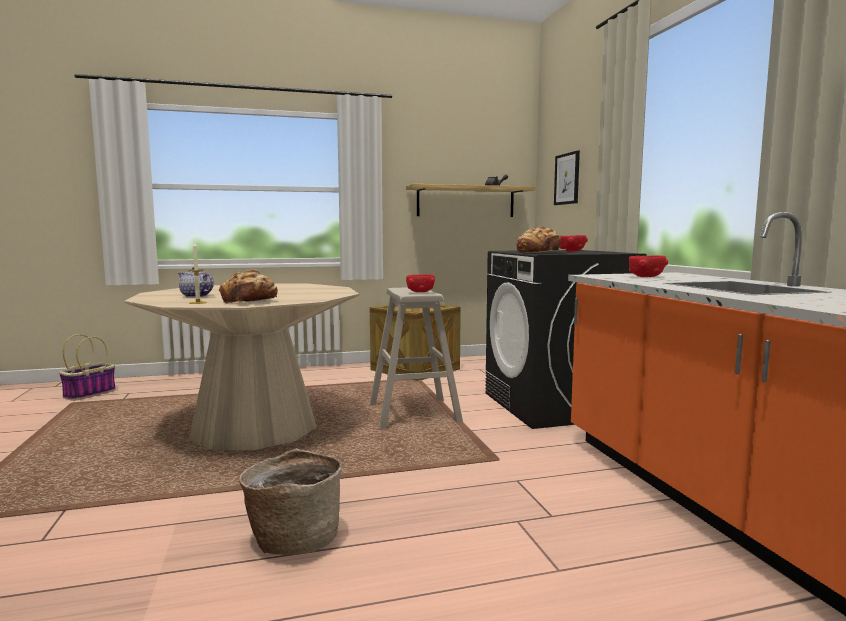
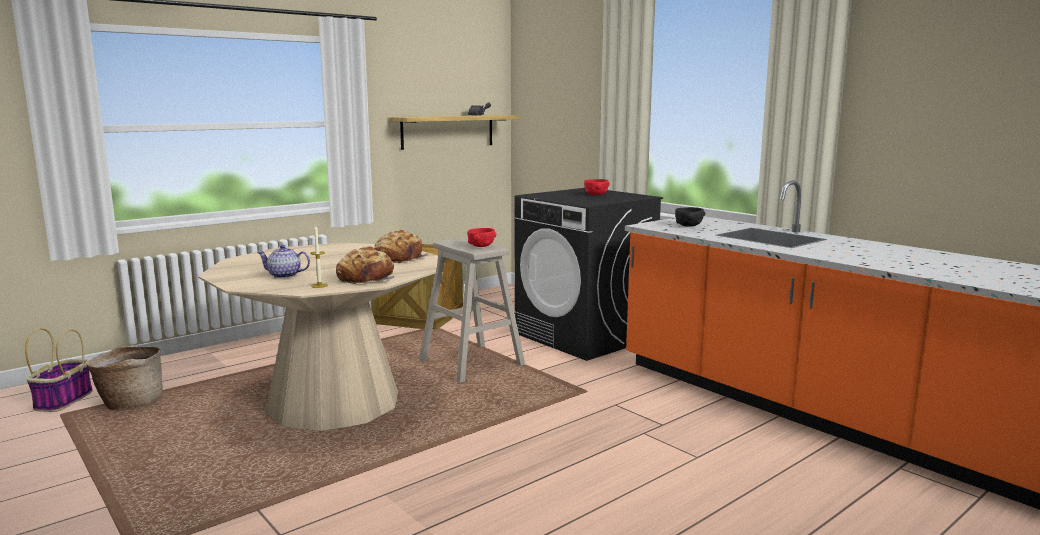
camera: 25 degrees left, 5 degrees up
(293, 539) = (499, 481): basket -> basket (130, 402)
(539, 252) = (575, 199): bread -> bread (399, 258)
(567, 179) = (555, 111): picture -> none
(646, 277) = (689, 226): red bowl -> black bowl

